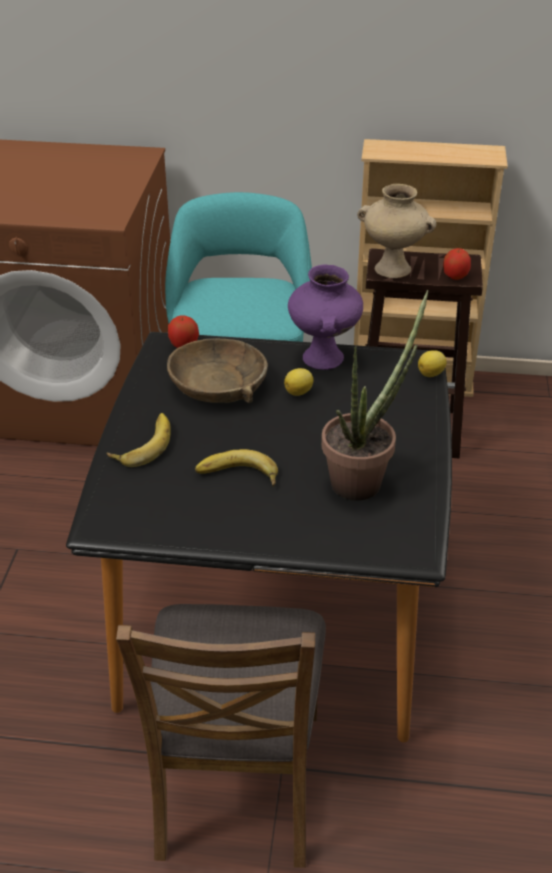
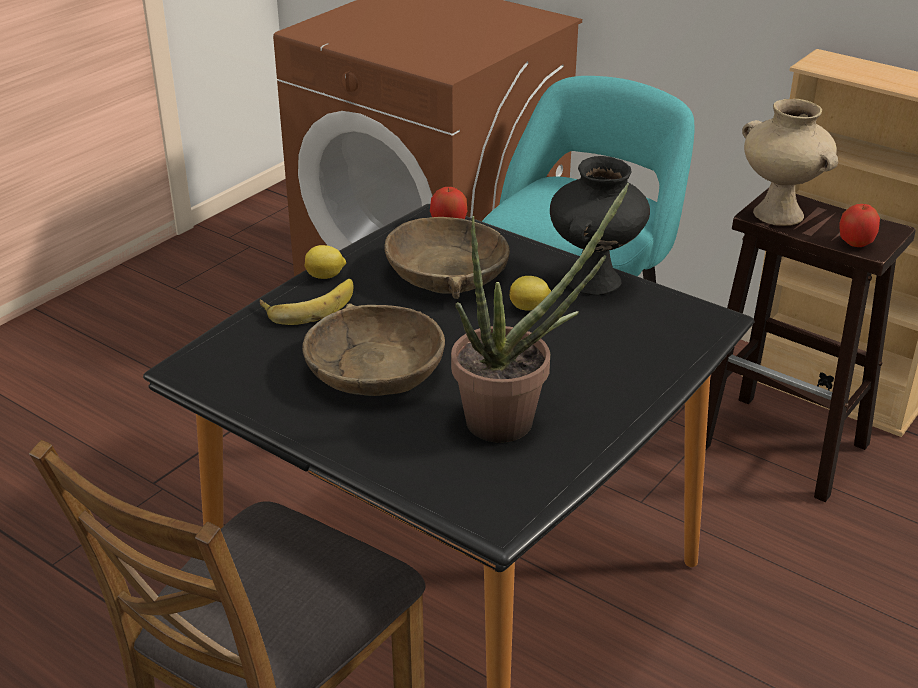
camera: 30 degrees right, 5 degrees down
(237, 477) = (374, 369): banana -> brown bowl
(324, 358) = (594, 282): purple vase -> black vase
(431, 374) = (712, 337): lemon -> lemon (326, 276)

